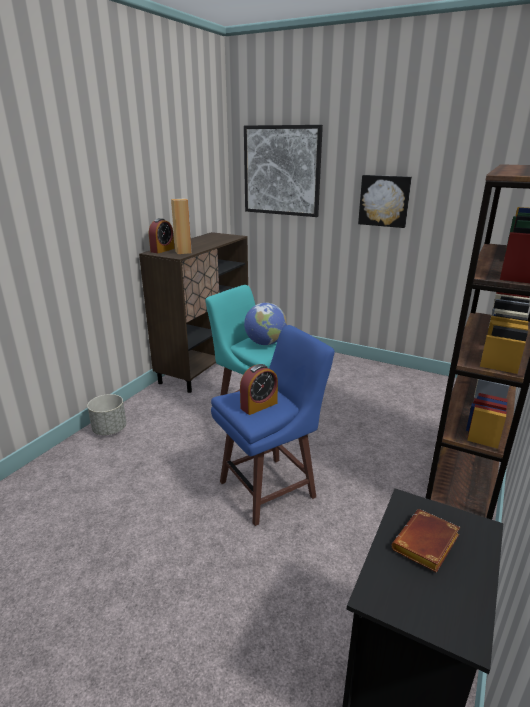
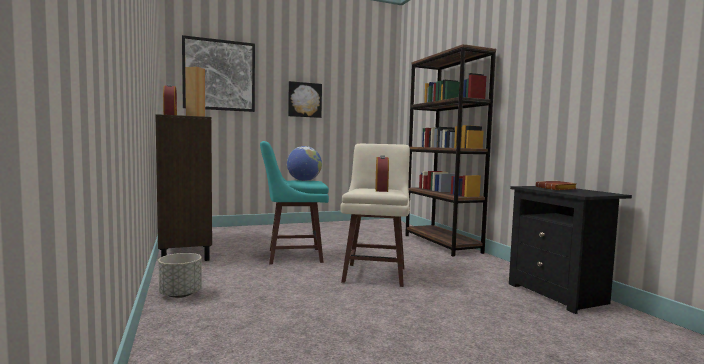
camera: 50 degrees left, 20 degrees down
(270, 489) = (375, 274): blue stool -> beige stool

